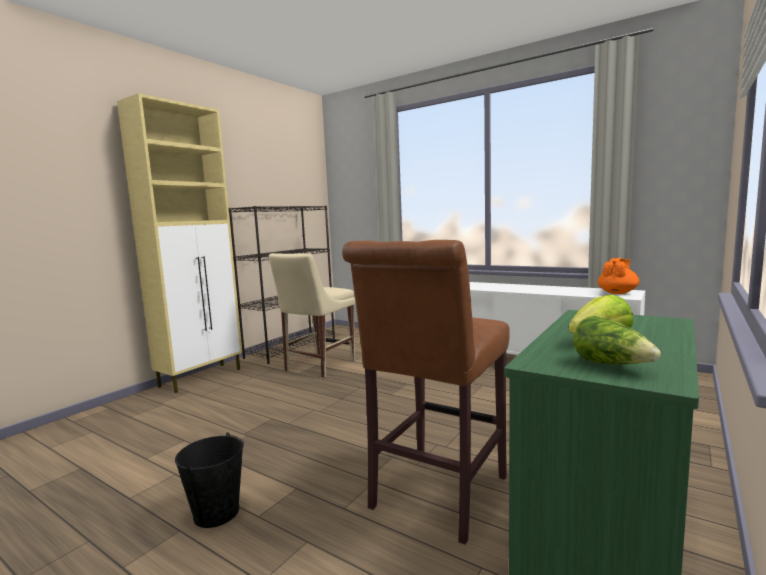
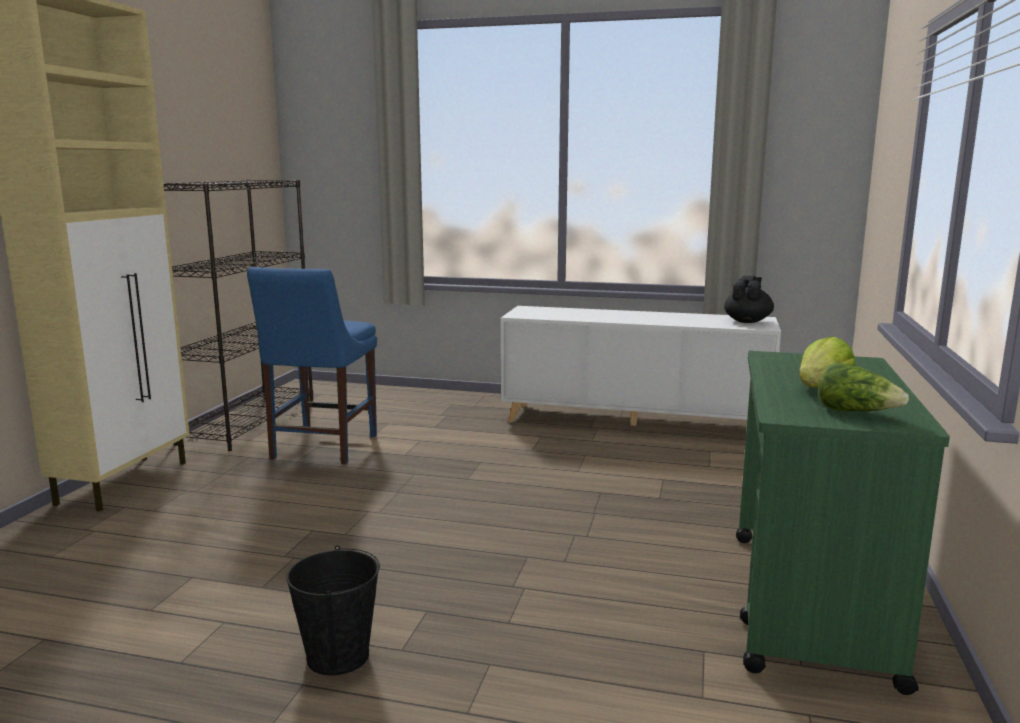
camera: 20 degrees left, 5 degrees up
(317, 366) = (321, 448): beige chair -> blue chair
(435, 496) = (610, 592): brown stool -> none
(617, 293) = (747, 321): orange teapot -> black teapot

